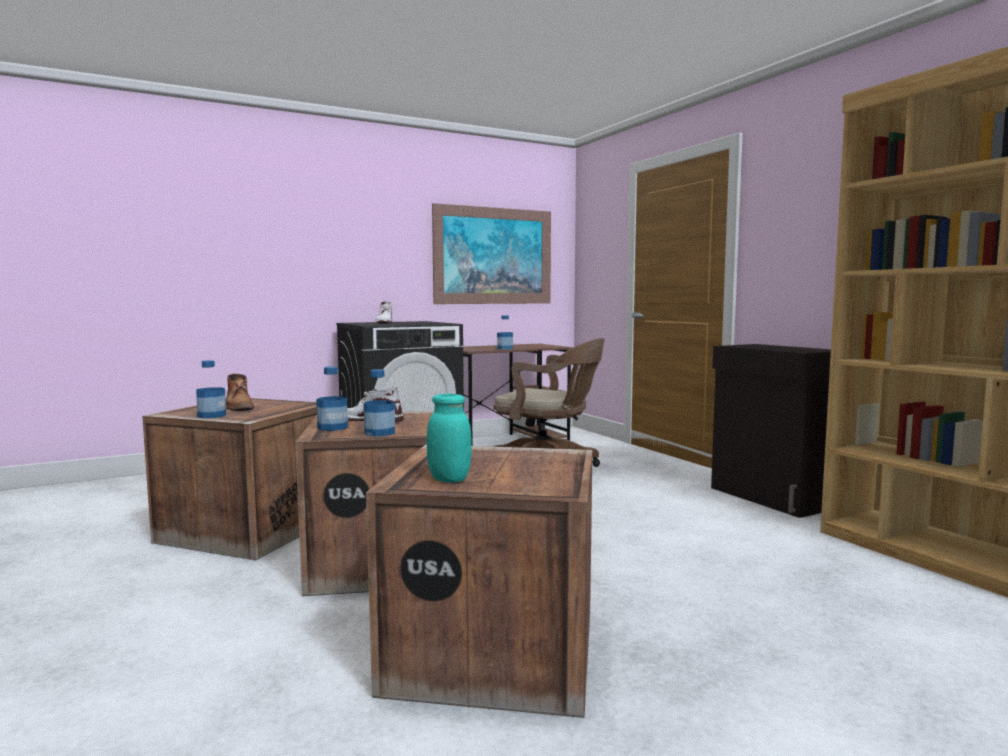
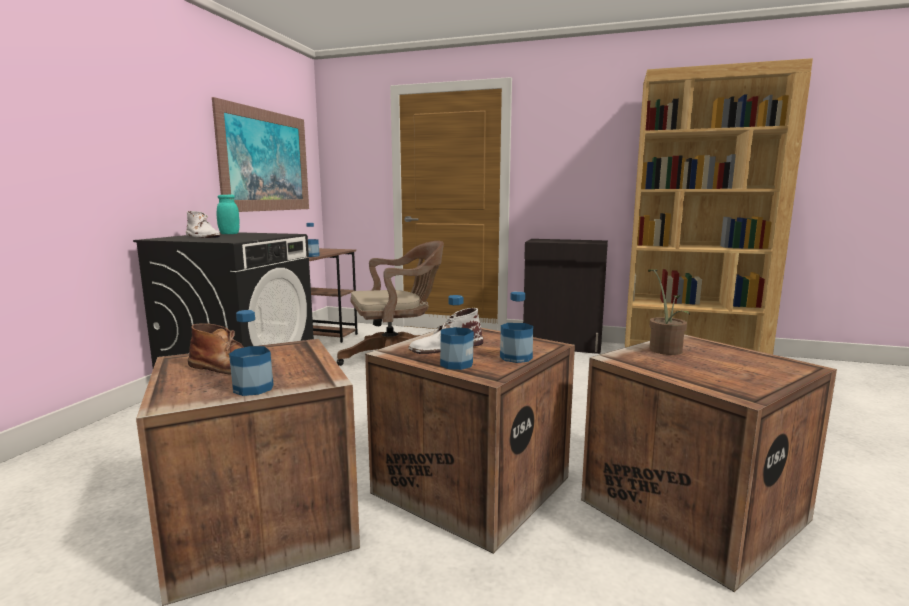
camera: 45 degrees left, 5 degrees up
(449, 479) = (737, 380): turquoise jar -> turquoise jar (229, 234)
(510, 453) = (664, 348): none -> potted plant

